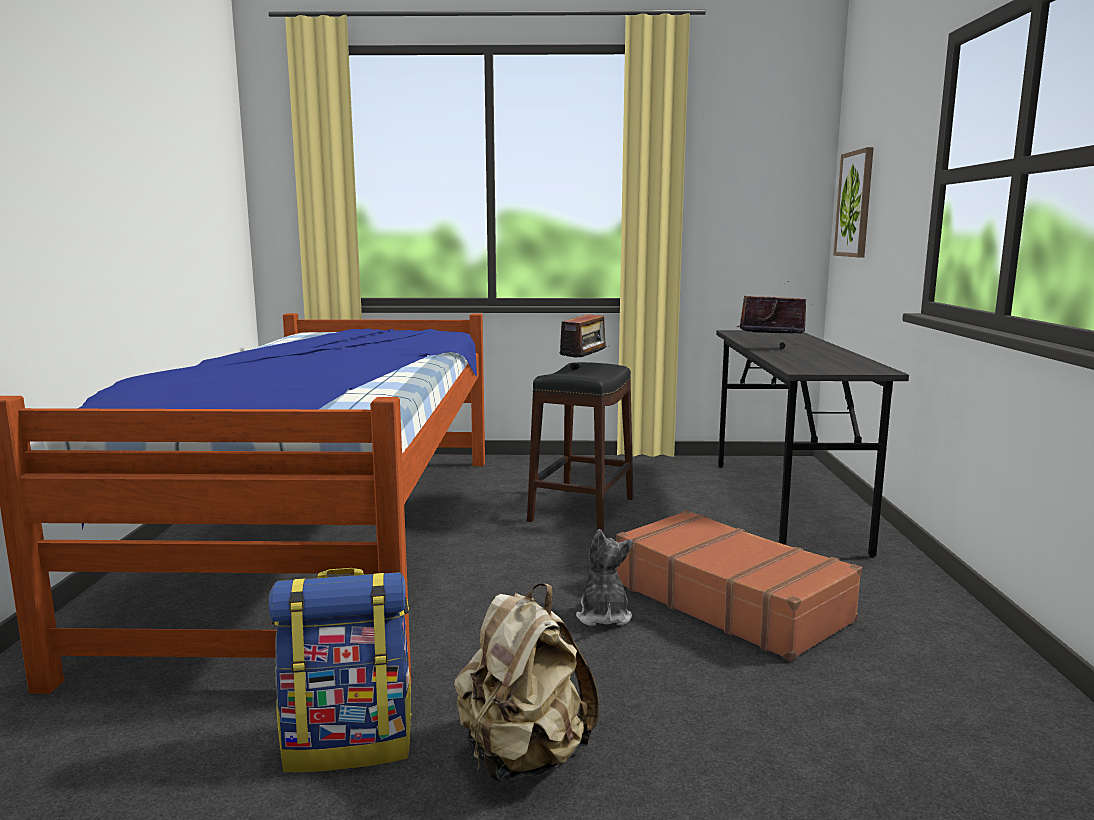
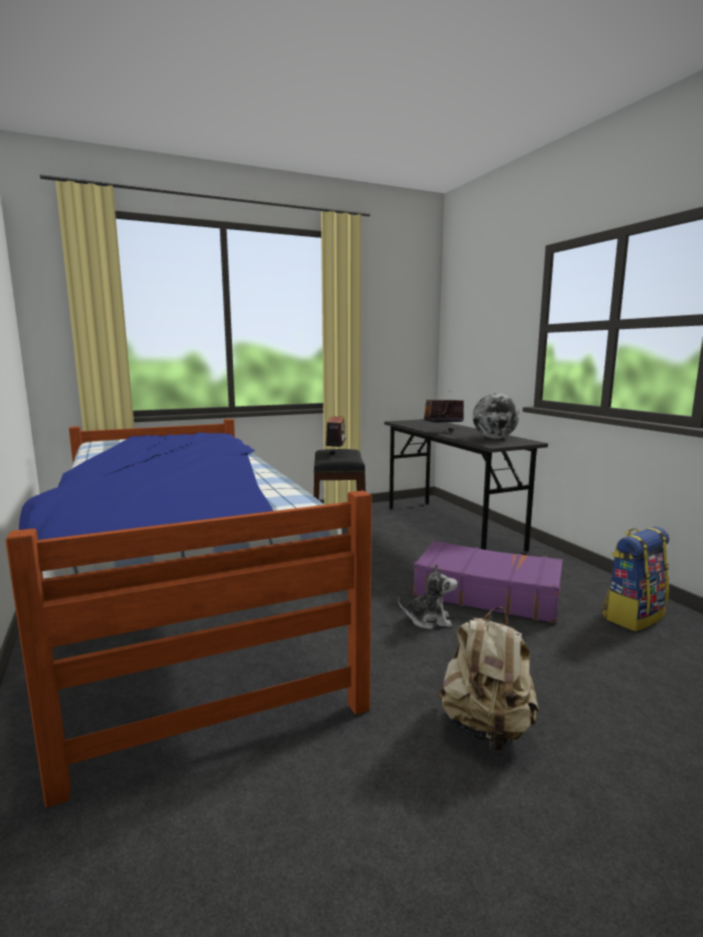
camera: 25 degrees left, 0 degrees up
(350, 743) = (368, 757): backpack -> backpack (632, 616)
(603, 616) = (428, 620): plush toy -> plush toy turned 120 degrees clockwise
(730, 601) = (486, 594): brown suitcase -> purple suitcase
(830, 362) = (494, 438): none -> globe
(855, 204) = (463, 341): picture -> none

